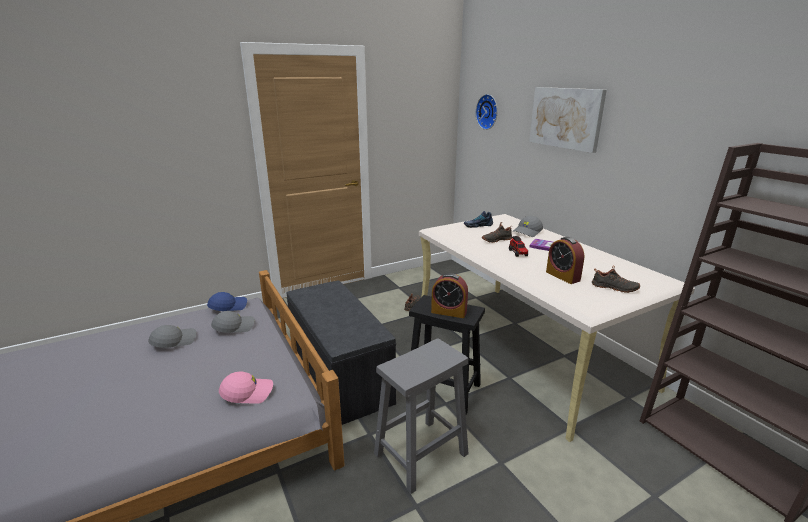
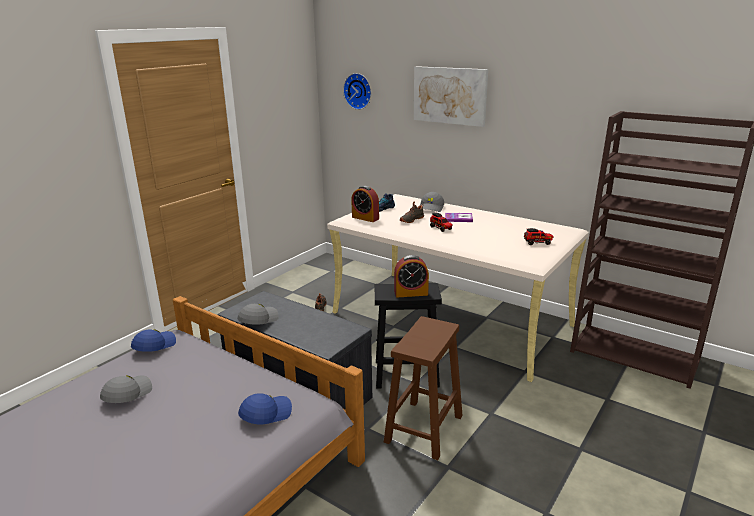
camera: 25 degrees left, 0 degrees up
(234, 327) = (184, 363): grey cap -> grey cap (258, 320)
(247, 392) = (265, 414): pink cap -> blue cap
(422, 453) = (424, 428): grey stool -> brown stool
(562, 276) = (493, 241): alarm clock -> alarm clock (365, 218)
(614, 288) = (538, 243): black shoe -> toy truck

